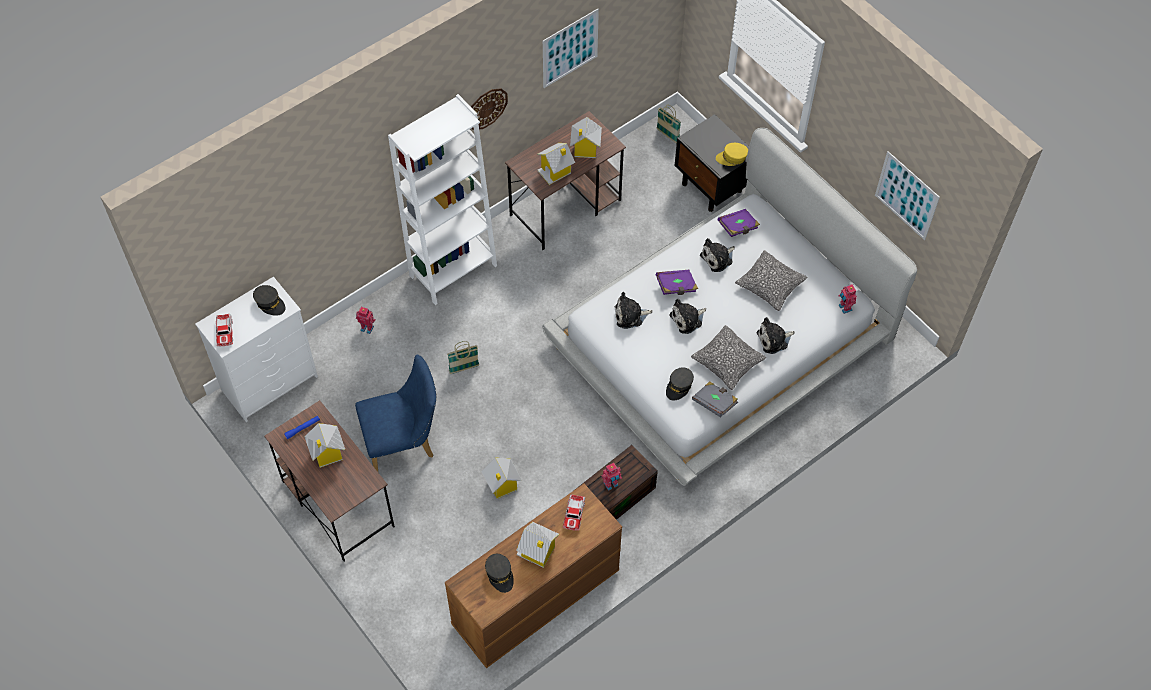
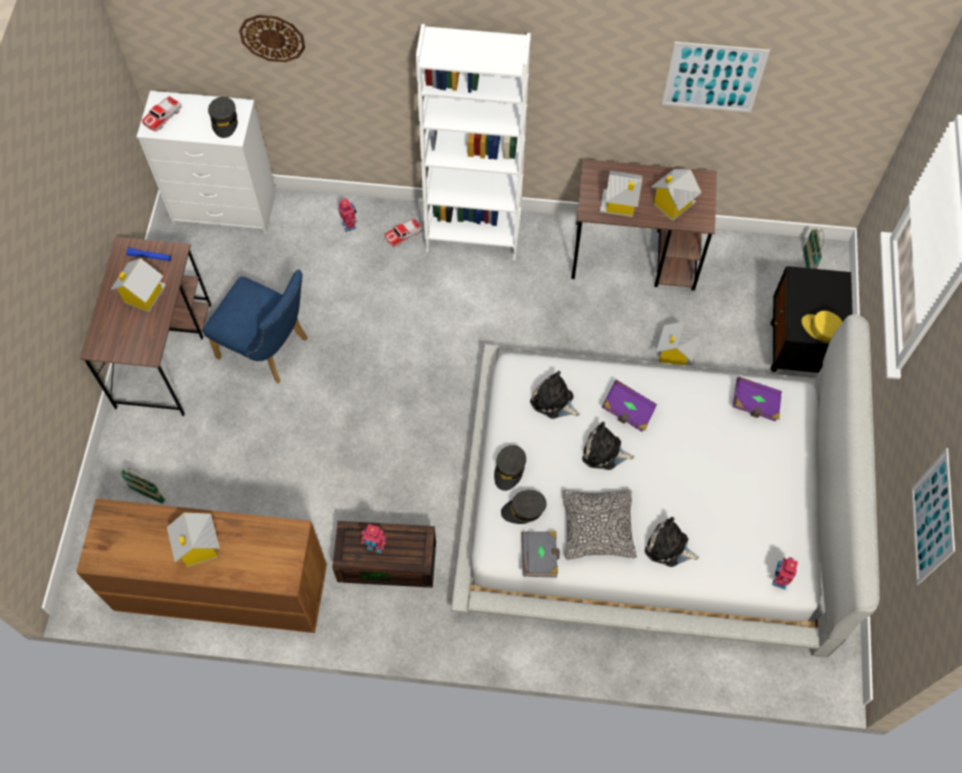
camera: 45 degrees right, 5 degrees up
(464, 368) = (388, 328): basket -> basket (148, 494)
(486, 108) = (573, 79): wall clock -> wall clock (272, 37)
(500, 575) = (145, 537): grey cap -> grey cap (509, 470)
(501, 485) = (305, 460): toy house -> toy house (674, 354)
(574, 514) = (269, 542): toy car -> toy car (404, 234)
(718, 258) = (700, 418): plush toy -> none
(770, 285) = (725, 489): pillow -> none

